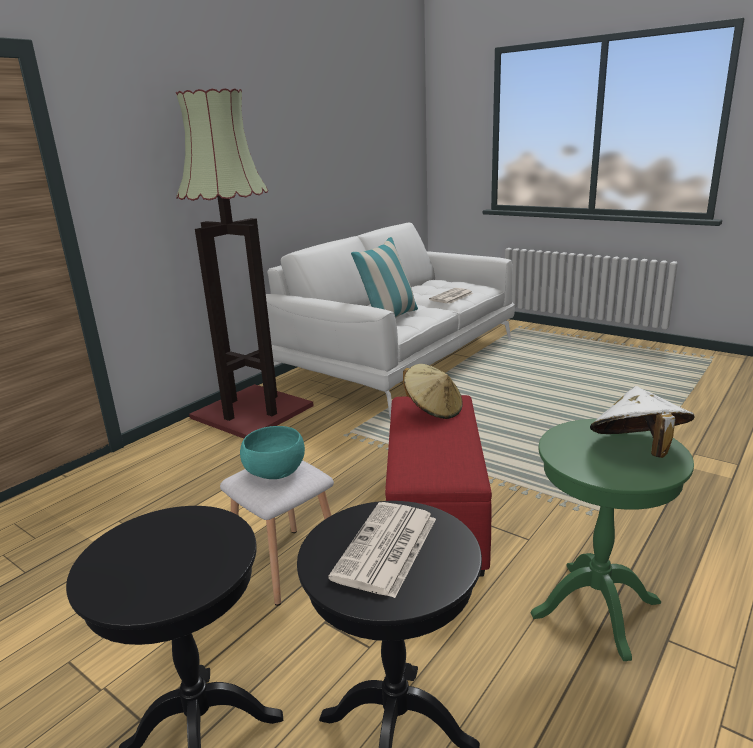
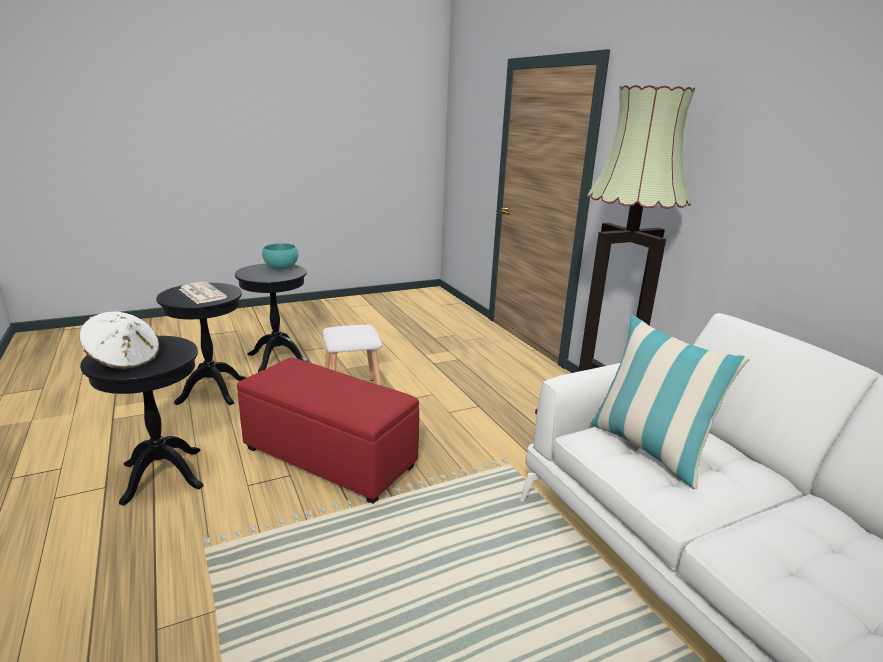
camera: 115 degrees right, 0 degrees up
(274, 472) = (353, 331): turquoise bowl -> turquoise bowl (281, 267)
(433, 410) = (361, 398): beige hat -> none
(451, 297) = (775, 559): newspaper -> none
(595, 608) = (162, 475): green side table -> black side table

